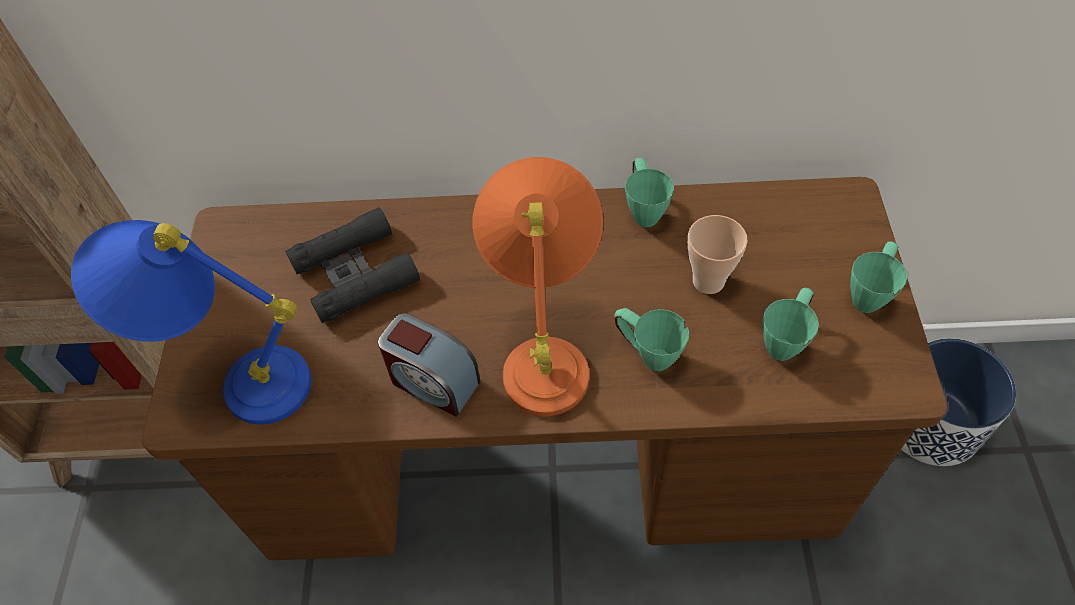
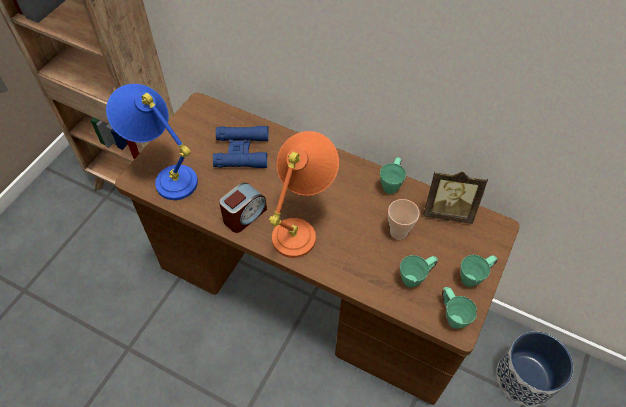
camera: 25 degrees right, 0 degrees up
(355, 273) = (242, 151): black binoculars -> blue binoculars
(433, 382) = (244, 215): alarm clock -> alarm clock turned 105 degrees counterclockwise
(646, 353) = (346, 251): green mug -> green mug (451, 315)
(759, 211) = (447, 212): none -> picture frame

